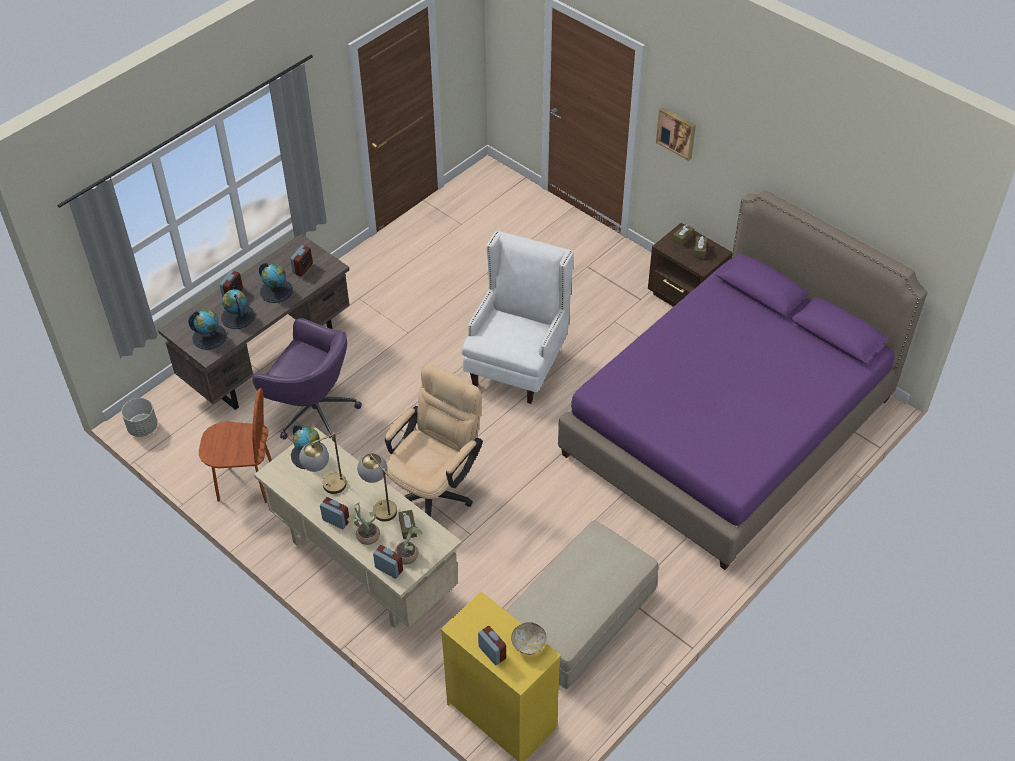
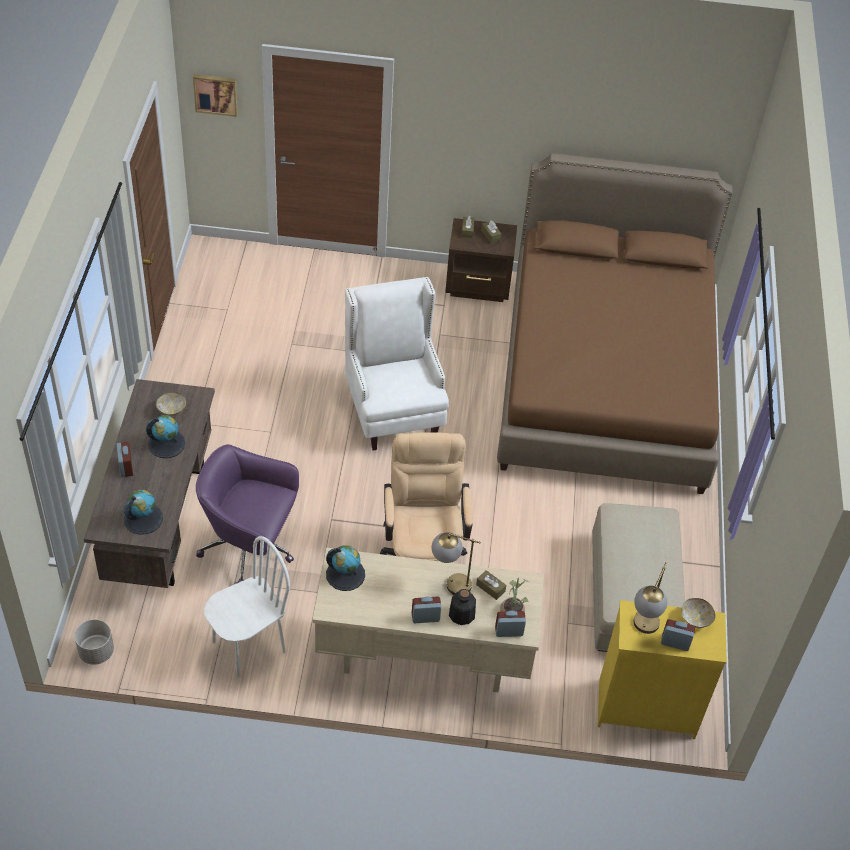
camera: 40 degrees left, 0 degrees up
(237, 317) = (152, 486): globe -> none
(245, 483) = (248, 646): brown chair -> white chair
(302, 268) = (171, 411): alarm clock -> bowl
(313, 411) = (250, 548): purple office chair -> purple office chair turned 150 degrees counterclockwise
(326, 488) = (389, 594): table lamp -> table lamp (643, 630)
(365, 534) = (461, 614): potted plant -> bottle
(677, 132) = (440, 132): picture -> picture (216, 94)
(727, 427) = (605, 378): purple bed -> brown bed

